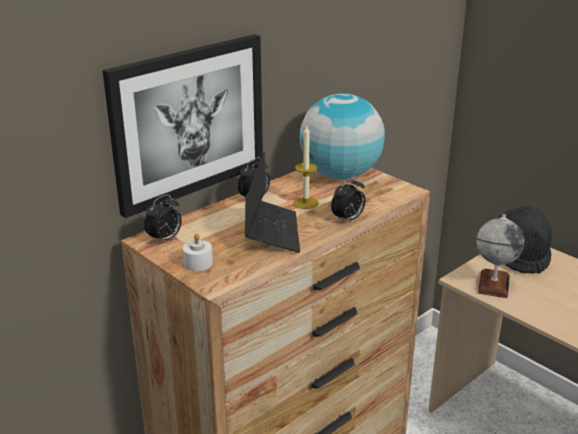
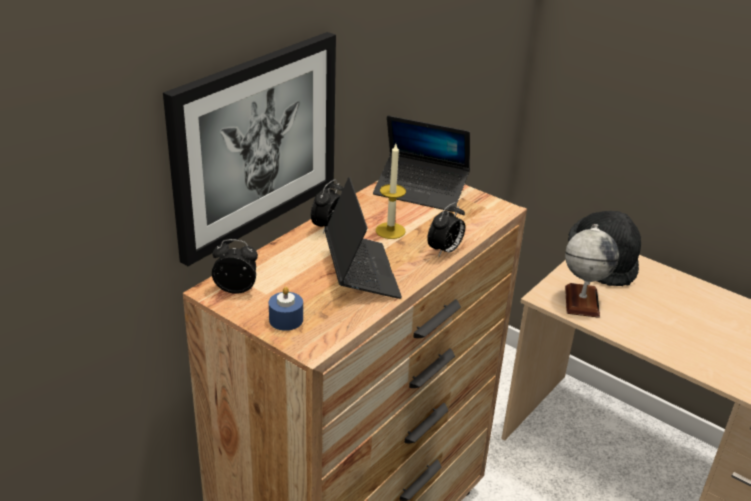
camera: 10 degrees left, 5 degrees up
(165, 239) = (237, 289): alarm clock -> alarm clock turned 120 degrees counterclockwise
(198, 263) = (286, 319): white candle -> blue candle
(340, 175) = (421, 191): globe -> laptop

